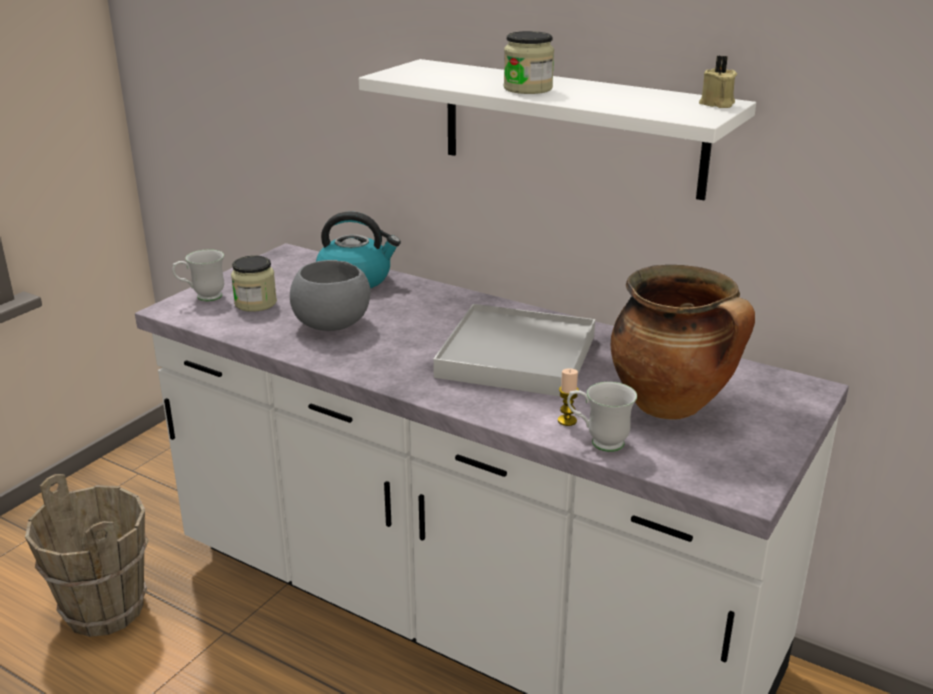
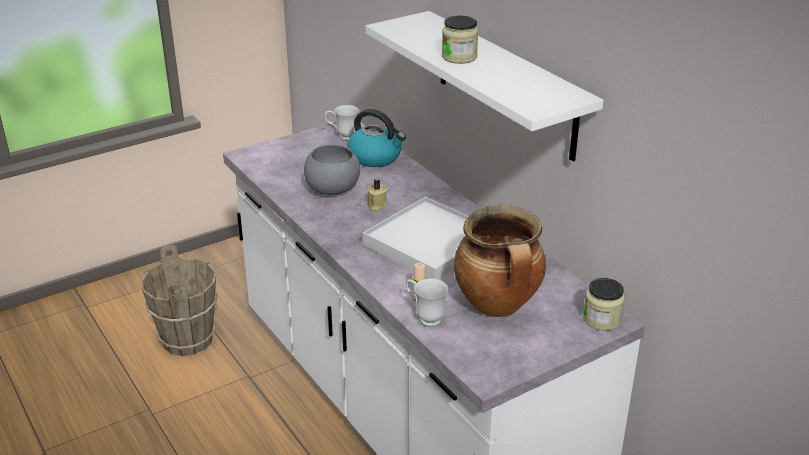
camera: 25 degrees right, 5 degrees up
(202, 298) = (269, 150): white mug -> white mug (342, 137)
(255, 303) = (298, 162): jar -> jar (602, 319)
(717, 104) = (568, 97): beige candle -> beige candle (376, 205)

